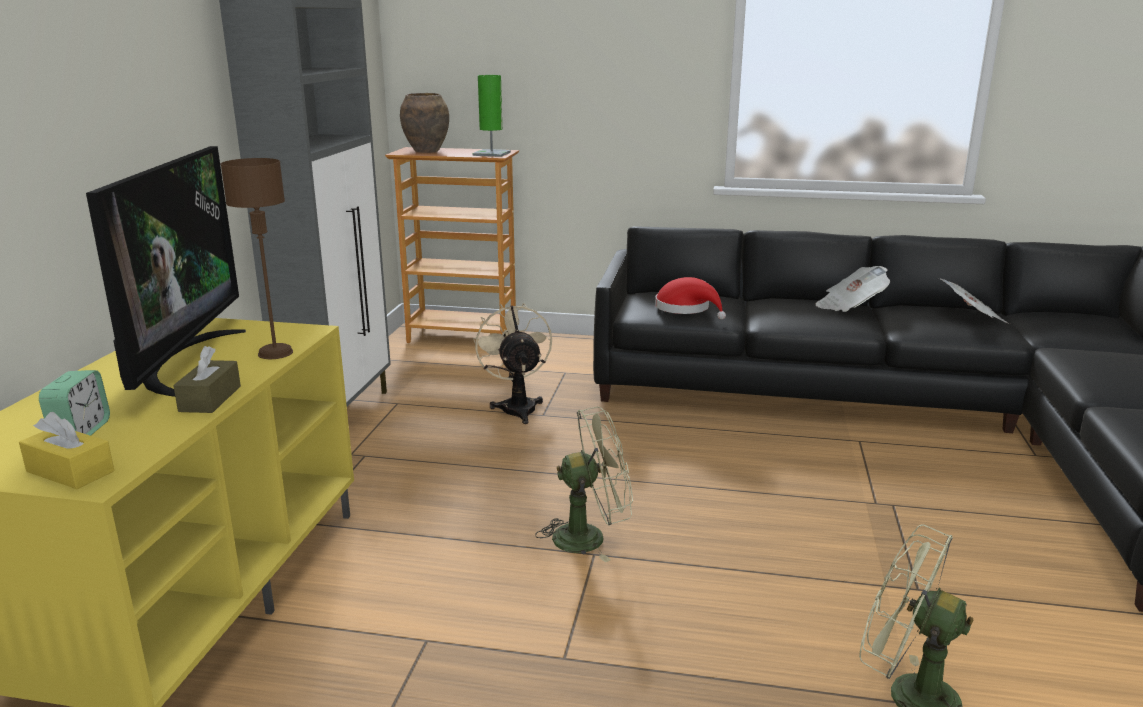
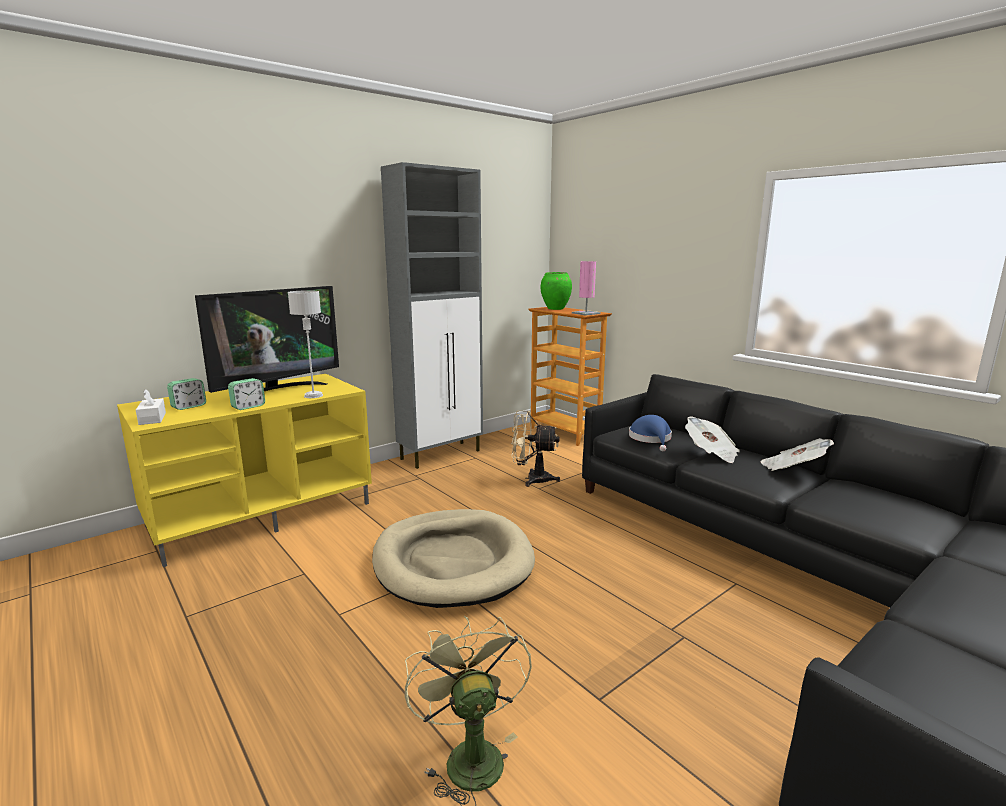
camera: 40 degrees right, 5 degrees down
(70, 471) = (152, 418): yellow tissue box -> white tissue box
(210, 399) = (248, 407): brown tissue box -> alarm clock
(275, 353) = (313, 395): brown table lamp -> grey table lamp
(427, 151) = (556, 309): brown vase -> green vase
(491, 154) = (586, 313): green table lamp -> pink table lamp
(517, 406) = (532, 479): beige fan -> beige fan turned 105 degrees counterclockwise
(590, 536) = (452, 562): green fan -> beige dog bed
(686, 309) = (651, 439): red hat -> blue hat
(971, 318) = (905, 510): newspaper -> newspaper (711, 453)

